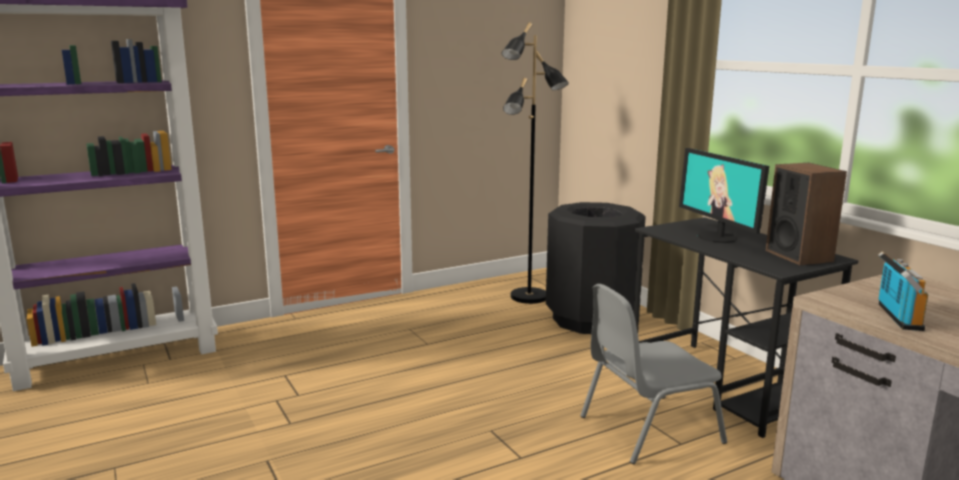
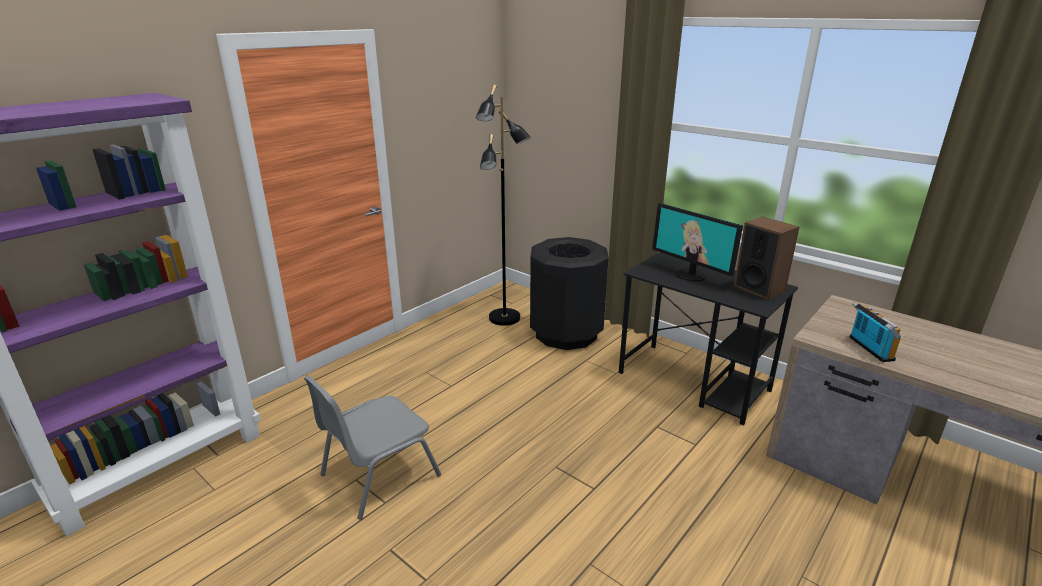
camera: 20 degrees left, 10 degrees up
(647, 429) = (666, 436): grey chair -> grey chair (378, 475)

